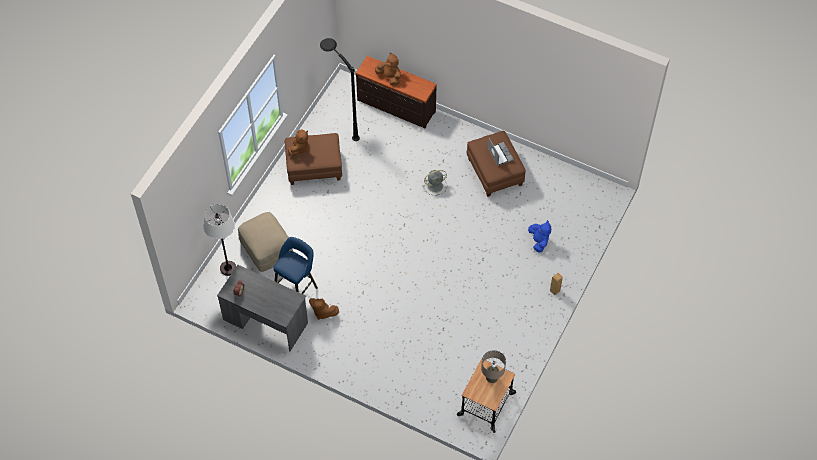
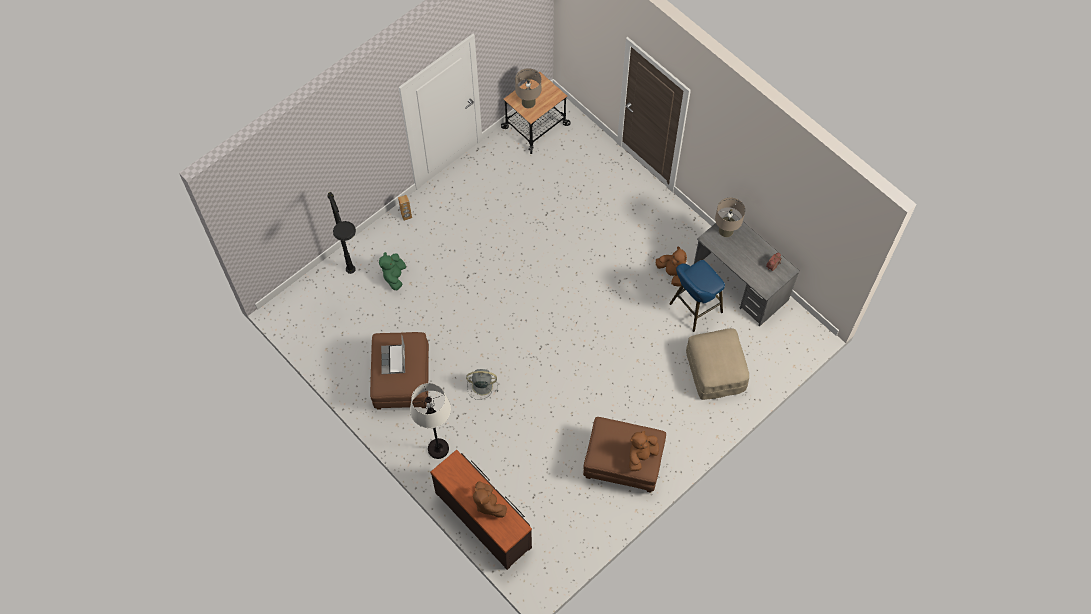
camera: 160 degrees left, 5 degrees up
(228, 268) = (767, 360): white floor lamp -> white floor lamp (438, 448)
(284, 309) = (726, 231): none -> beige table lamp
(340, 123) = (567, 518): black floor lamp -> black floor lamp (360, 295)
(539, 241) = (394, 276): blue plush toy -> green plush toy

